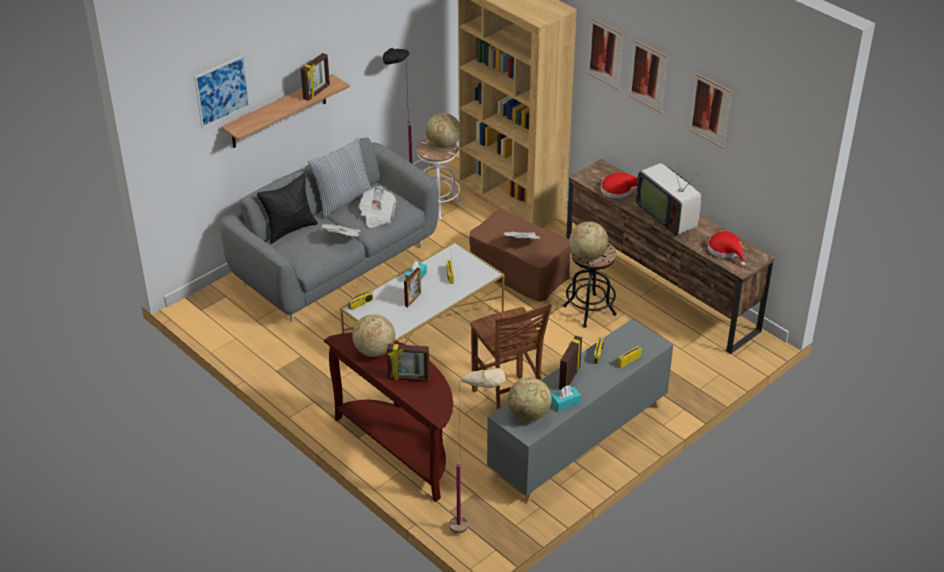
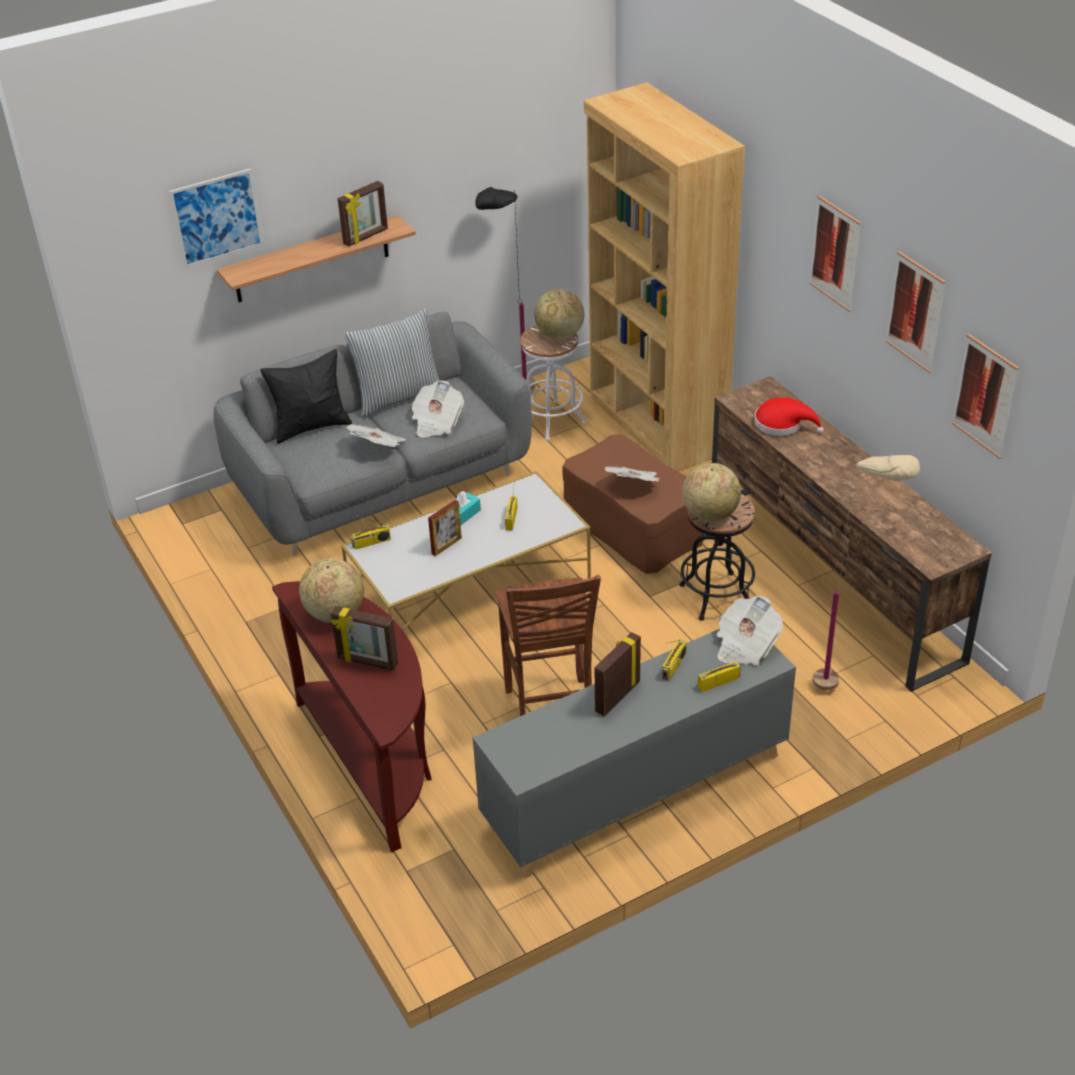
camera: 15 degrees right, 0 degrees up
(475, 529) = (434, 906): beige floor lamp -> beige floor lamp (847, 689)
(529, 415) = (535, 745): globe -> none
(565, 403) = (597, 734): turquoise tissue box -> none
(606, 53) = (781, 216): picture -> picture (985, 396)
(638, 335) = (745, 645): none -> newspaper
(668, 215) = (844, 469): television -> none
(726, 250) = (917, 532): red hat -> none

